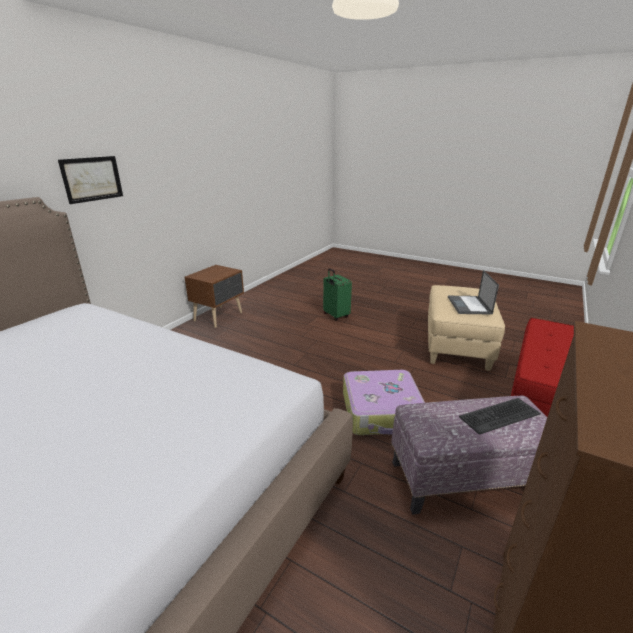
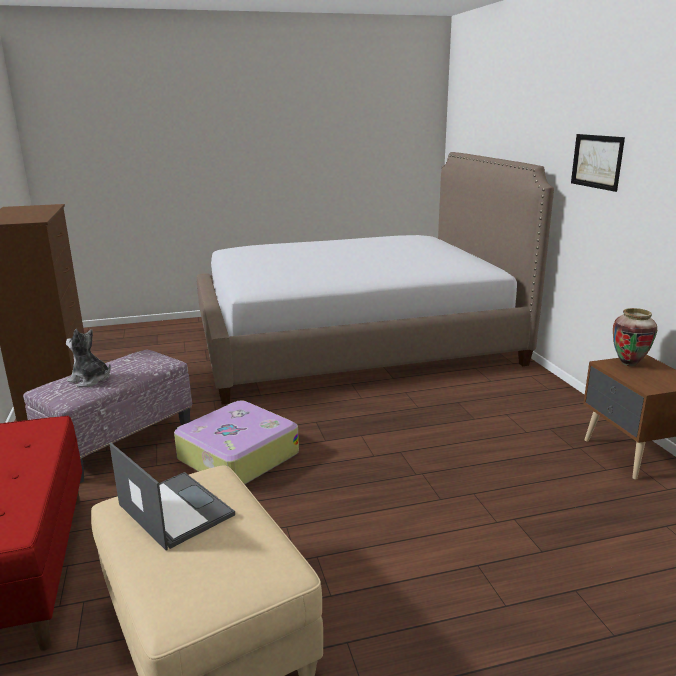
camera: 135 degrees right, 5 degrees down
(205, 277) = (629, 364): none -> vase
(335, 316) = (518, 572): green suitcase -> none
(499, 415) = (90, 380): keyboard -> plush toy

